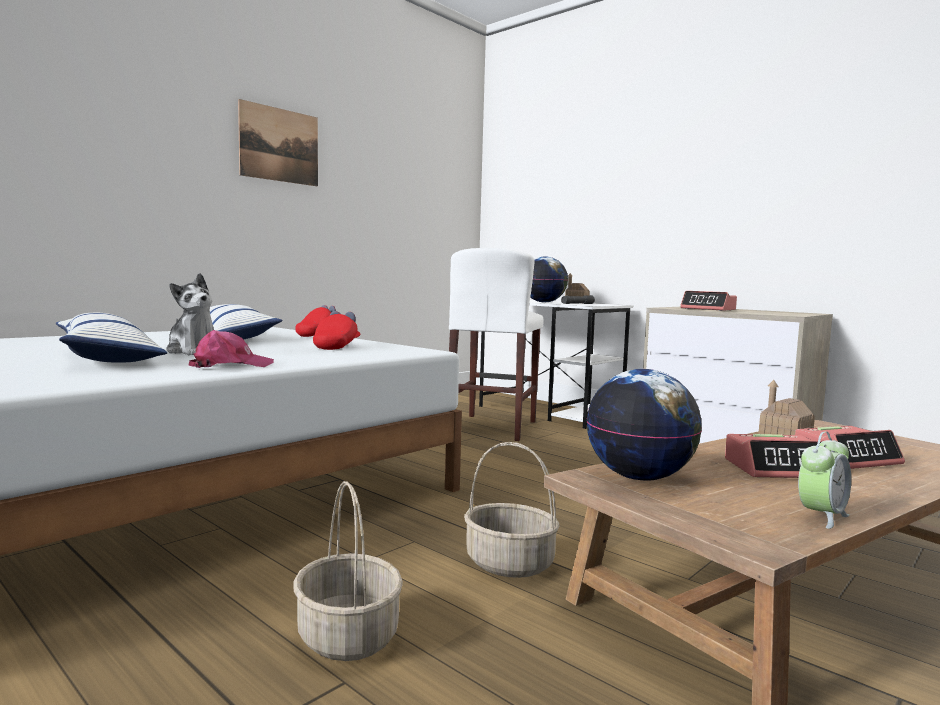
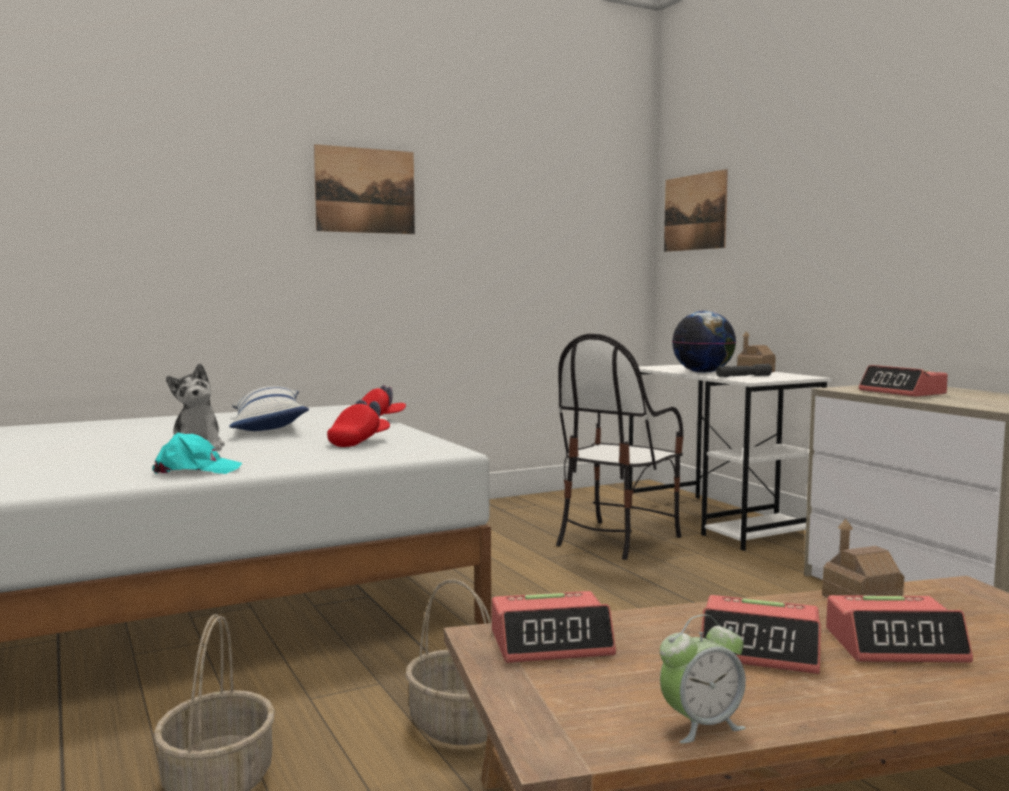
camera: 20 degrees right, 0 degrees up
(108, 358) = (103, 456): pillow -> none
(230, 365) = (196, 470): pink cap -> turquoise cap
(493, 427) = (616, 539): white stool -> chair
(517, 188) = (694, 212): none -> picture
(640, 477) = (551, 643): globe -> alarm clock

